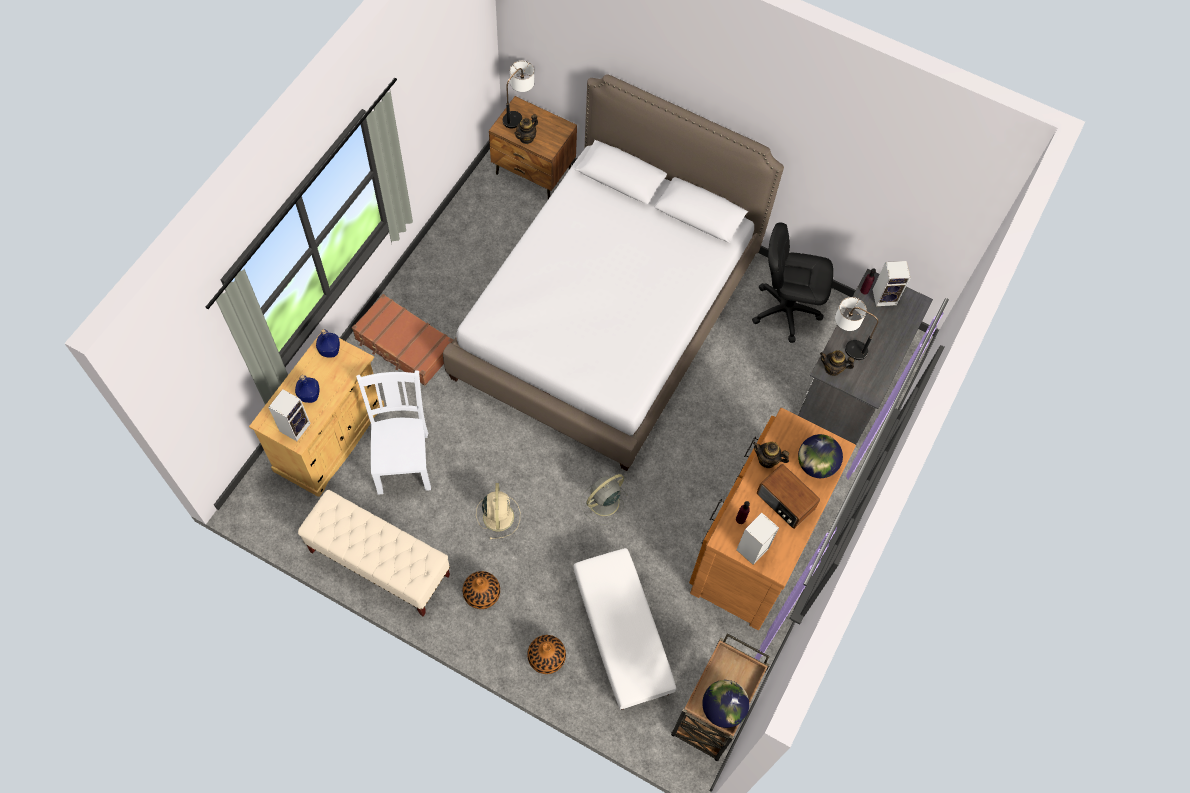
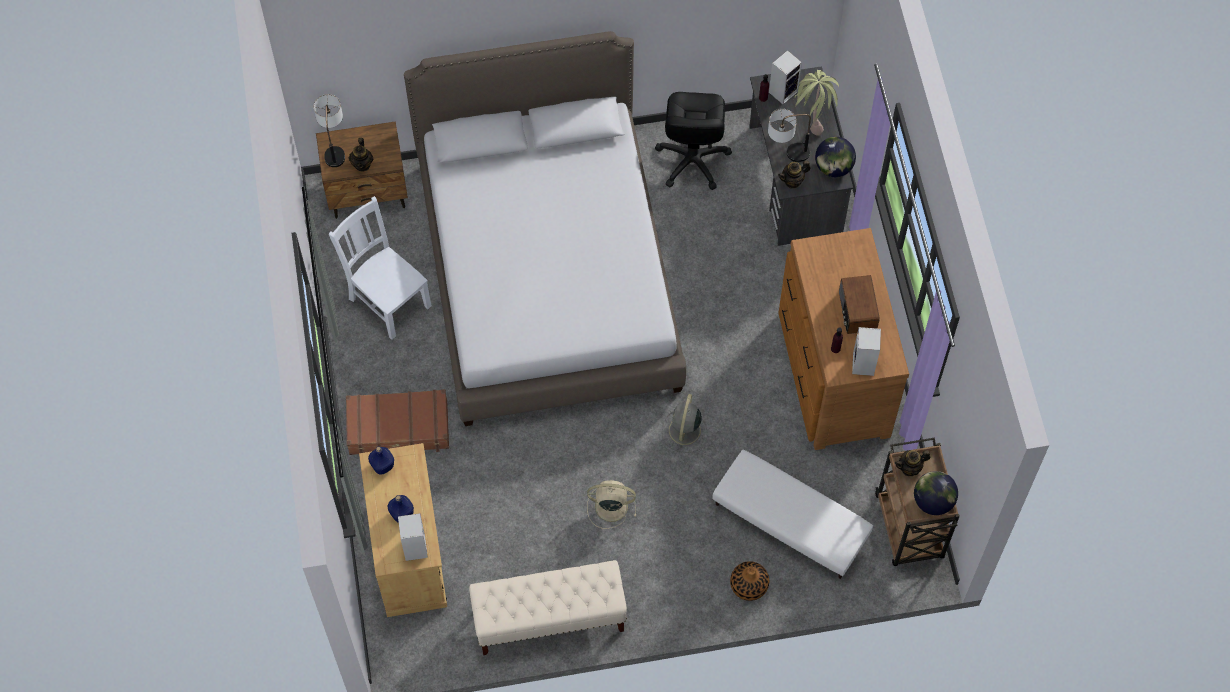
camera: 35 degrees left, 0 degrees up
(403, 460) = (489, 523): white chair -> white chair (388, 300)
(482, 594) = (654, 578): vase -> none
(498, 515) = (609, 506): beige fan -> beige fan turned 45 degrees counterclockwise
(767, 460) = (816, 288): teapot -> teapot (910, 468)
(784, 502) = (856, 311): radio -> radio turned 75 degrees clockwise
(785, 310) = (692, 160): black office chair -> black office chair turned 60 degrees counterclockwise
(815, 465) = (854, 265): globe -> globe (833, 167)
(891, 333) = (812, 118): none -> potted plant

